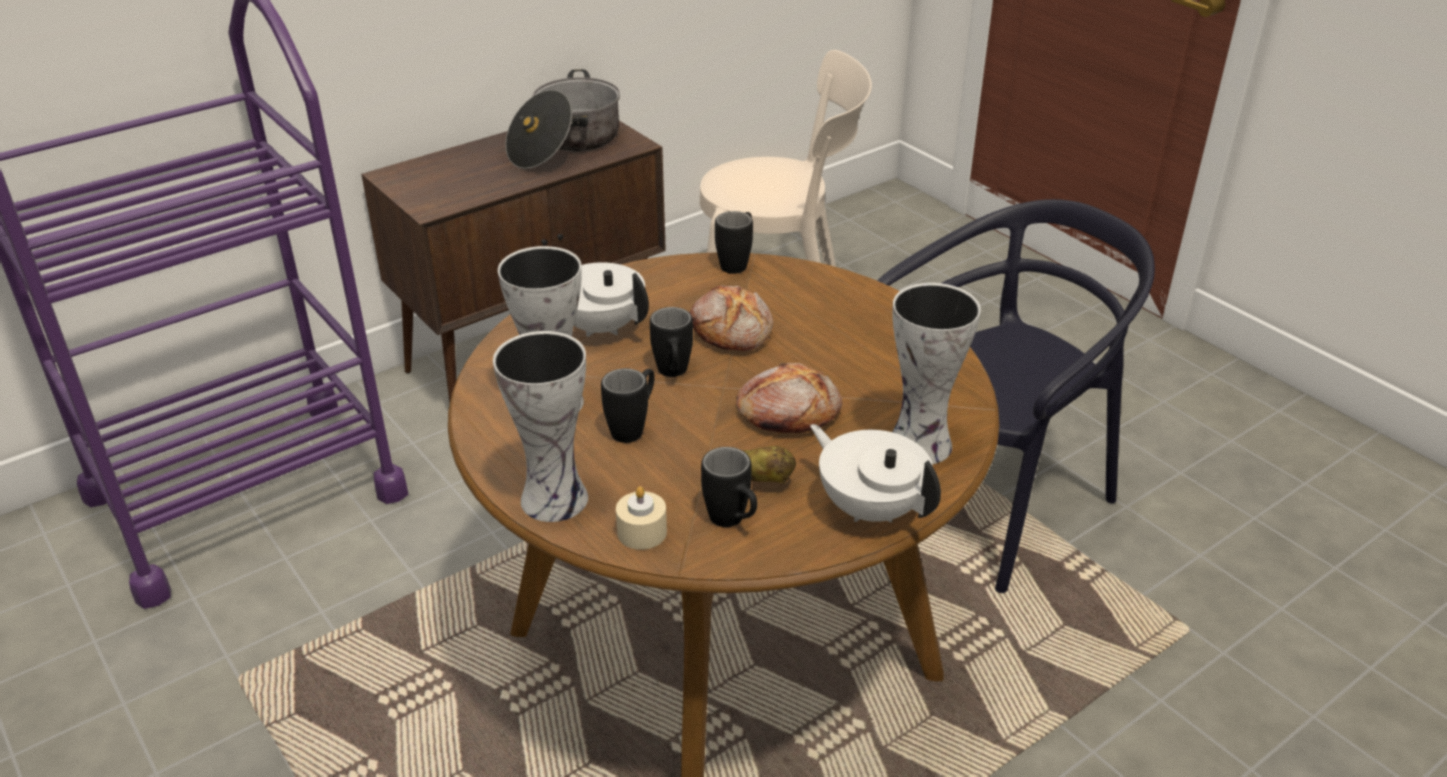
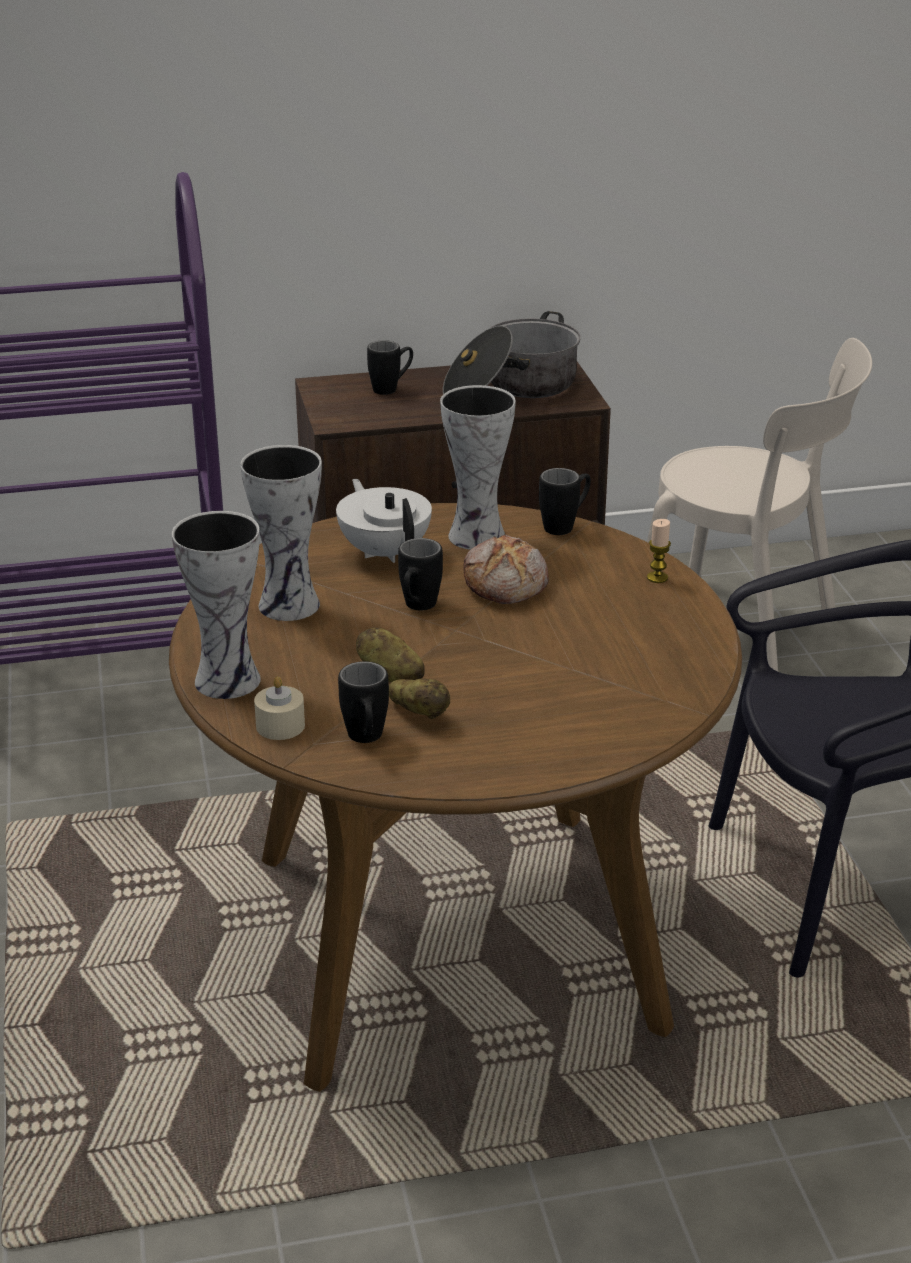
camera: 25 degrees right, 5 degrees down
(633, 427) = (343, 642): black mug -> black mug (391, 388)
(701, 448) = (389, 674): none -> potato
(787, 412) = (497, 665): bread -> none
(851, 292) = (657, 577): none -> candle
(870, 507) = (504, 763): white teapot -> none
(919, 446) = (600, 726): vase -> vase (475, 537)

